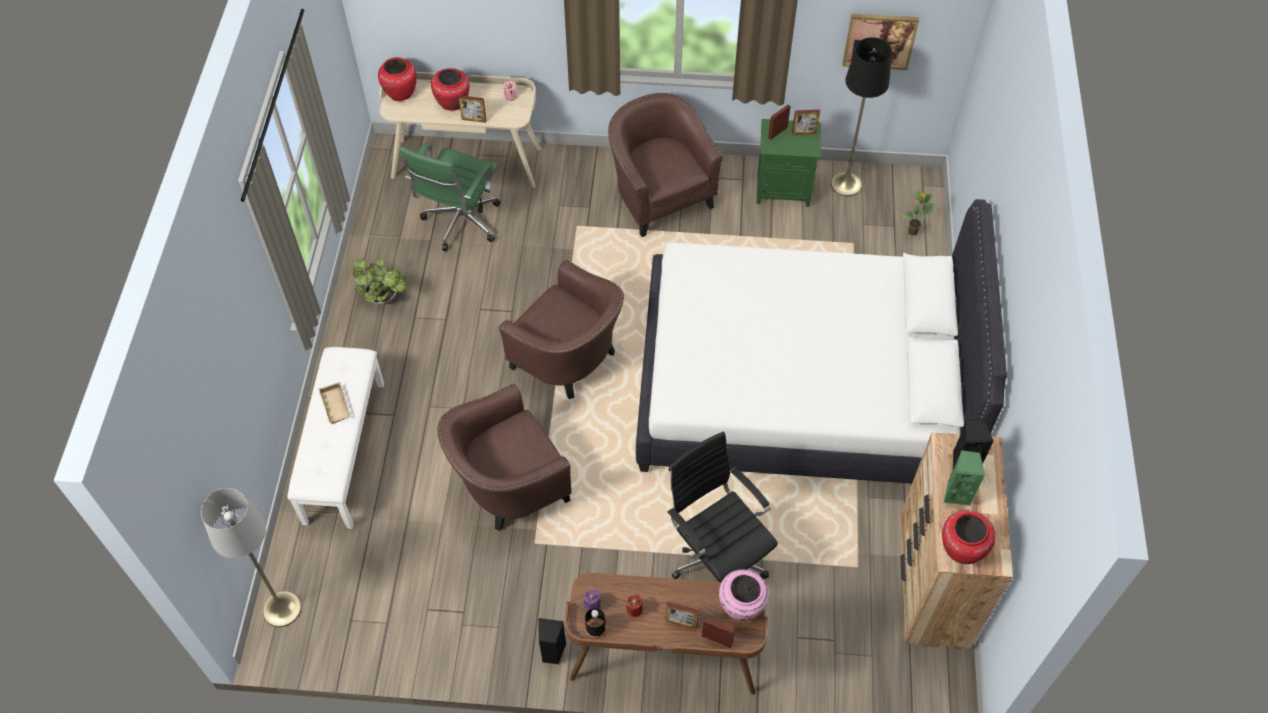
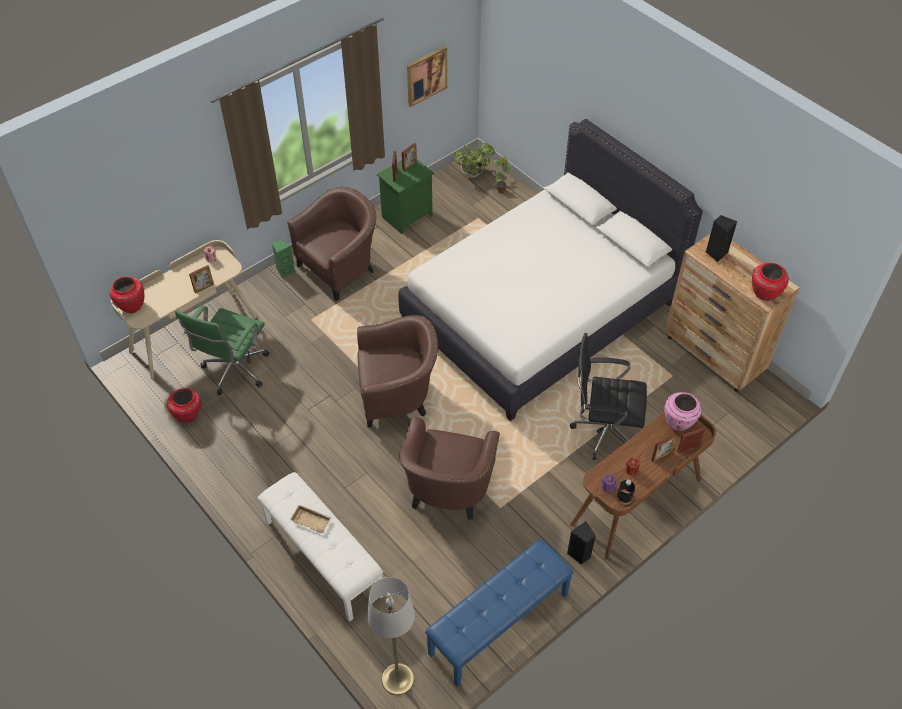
camera: 45 degrees left, 5 degrees down
(384, 298) = (237, 451): potted plant -> potted plant (474, 173)
(410, 645) = (499, 624): none -> blue bench
(453, 103) = (177, 288): red vase -> red vase (188, 415)
(460, 224) = (234, 372): green office chair -> green office chair turned 45 degrees clockwise
(659, 196) = (340, 268): brown armchair -> brown armchair turned 120 degrees clockwise
(846, 184) = (438, 190): black floor lamp -> none
(957, 493) = (731, 270): green speaker -> green speaker (285, 271)

